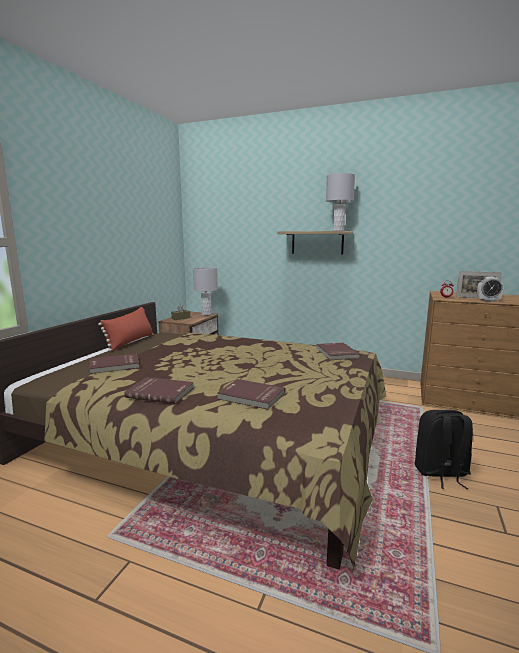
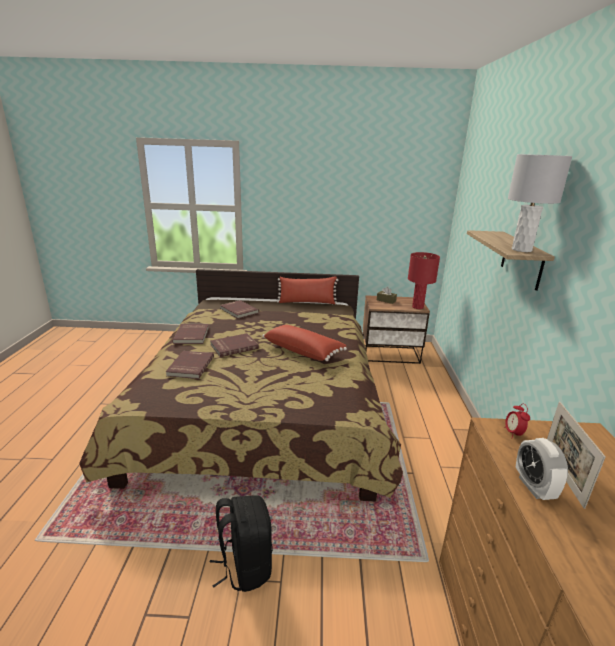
camera: 70 degrees right, 10 degrees up
(206, 314) = (417, 307): grey table lamp -> red table lamp
(253, 351) = (303, 350): none -> red pillow
(336, 353) = (330, 396): red book -> red book (234, 346)

